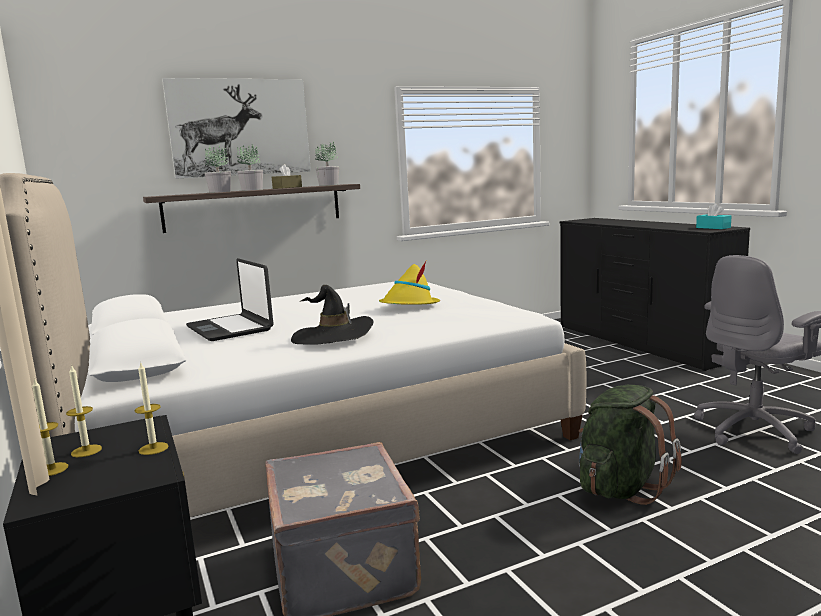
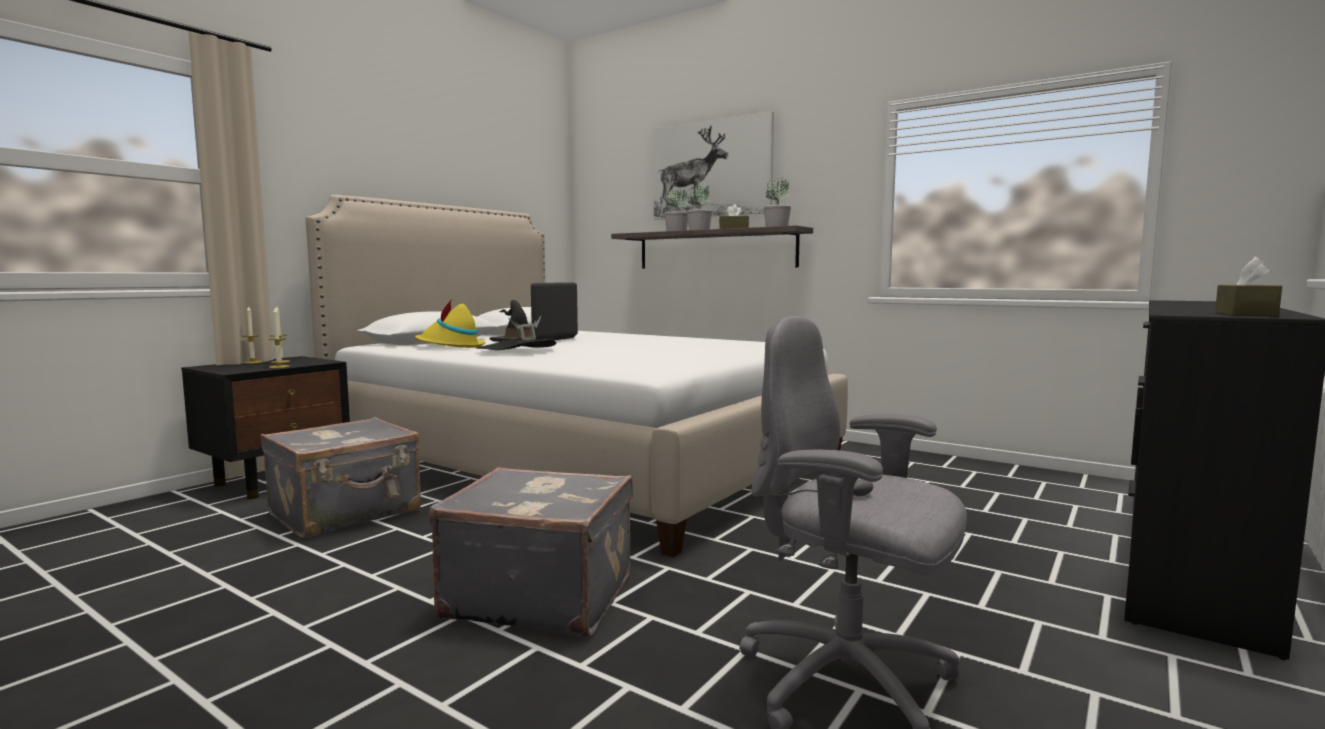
camera: 60 degrees right, 5 degrees down
(409, 306) = (652, 350): yellow hat -> yellow hat (450, 346)
(621, 488) = (540, 595): green backpack -> grey suitcase
(713, 227) = (1245, 314): turquoise tissue box -> brown tissue box

